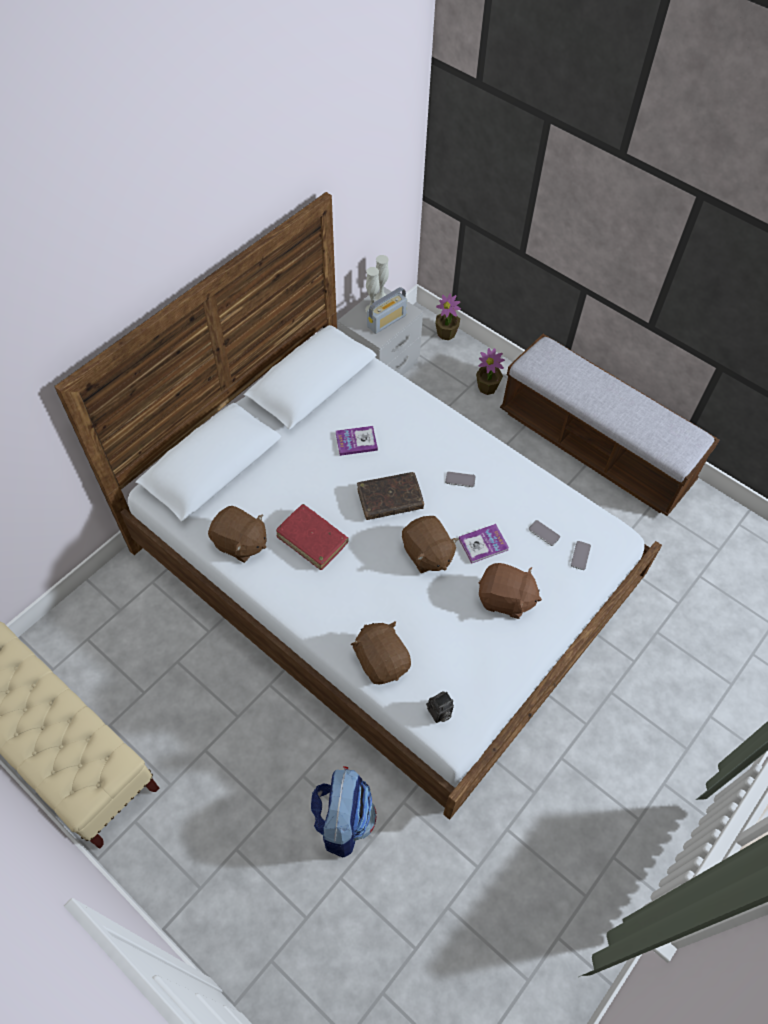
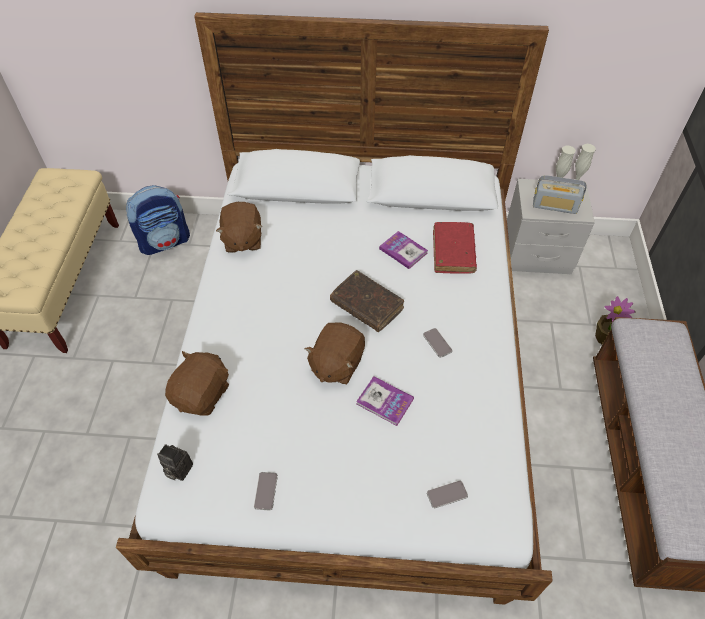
camera: 55 degrees right, 5 degrees down
(312, 540) = (281, 279): red book -> red book (453, 252)
(343, 820) = (107, 490): backpack -> backpack (165, 241)
(446, 333) = (624, 275): potted plant -> none
(505, 599) = (340, 455): brown plush toy -> none
(544, 533) = (443, 445): phone -> phone (266, 491)

